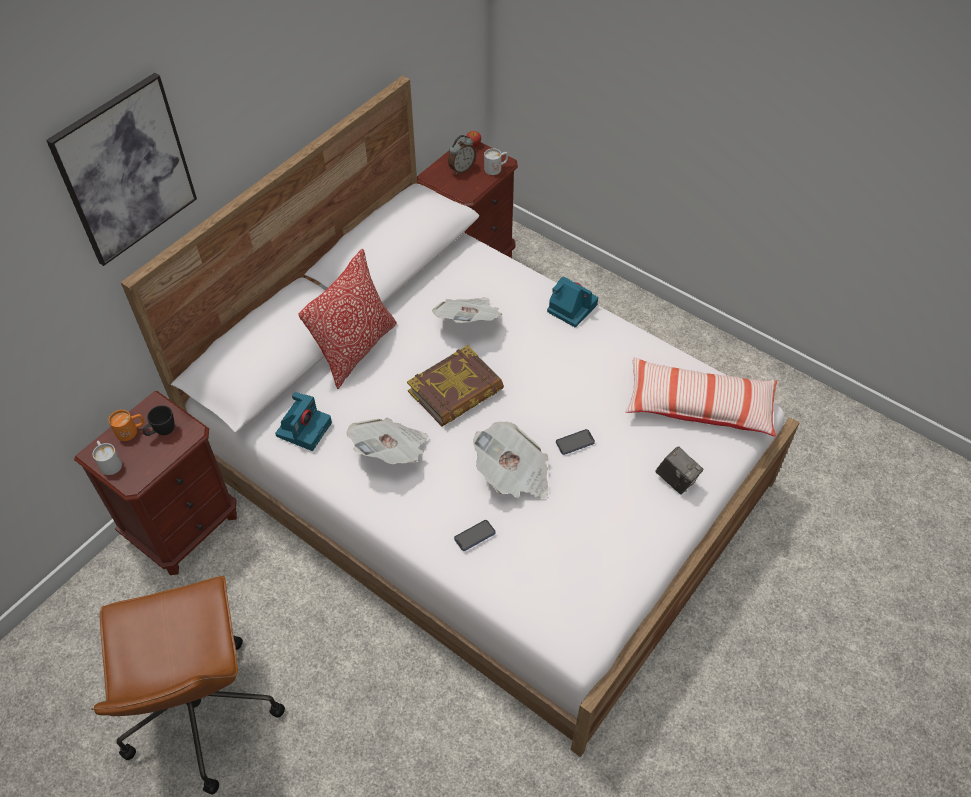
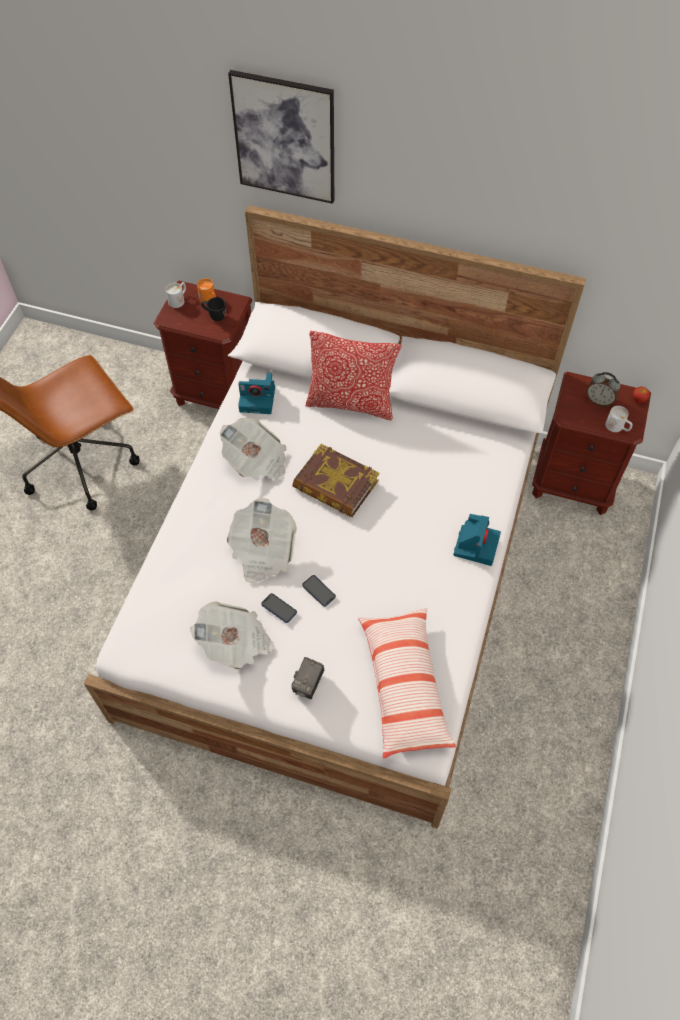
camera: 70 degrees right, 5 degrees up
(469, 322) = (419, 471): newspaper -> newspaper (236, 643)
(474, 536) = (196, 544): phone -> phone (279, 608)

